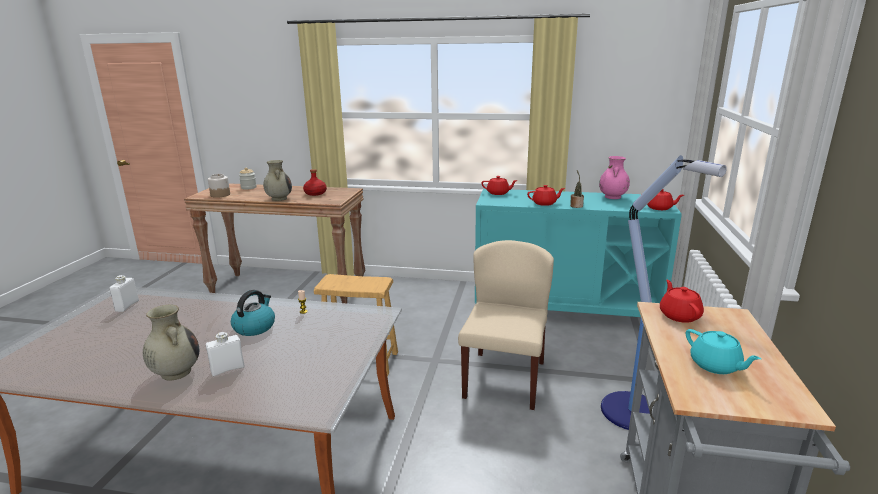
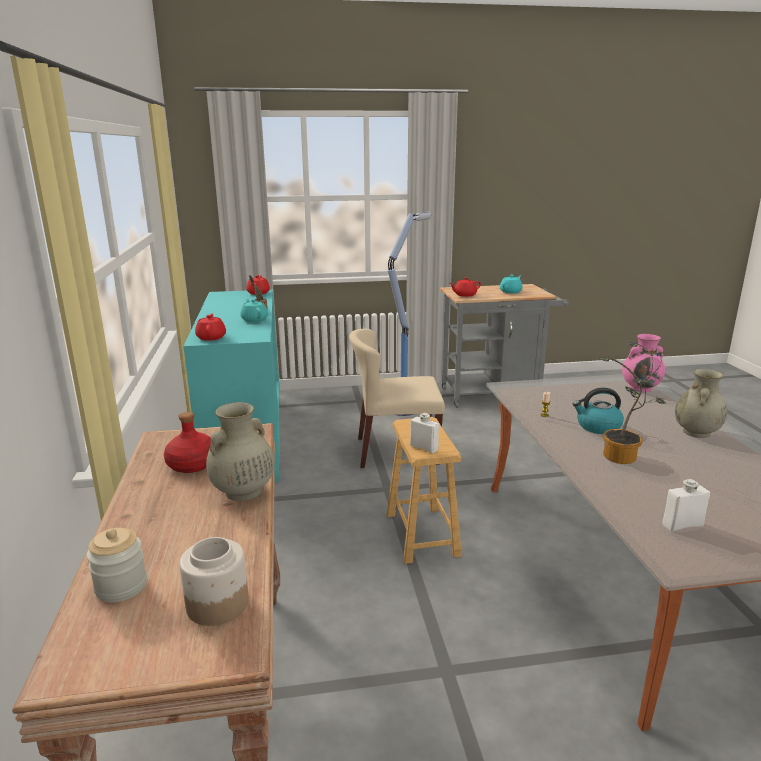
camera: 110 degrees left, 0 degrees up
(203, 317) = (622, 459): none -> potted plant
(227, 369) = (659, 415): white bottle -> white bottle (424, 448)
(545, 203) = (254, 320): red teapot -> turquoise teapot
(612, 197) = (222, 303): pink vase -> pink vase (640, 388)

